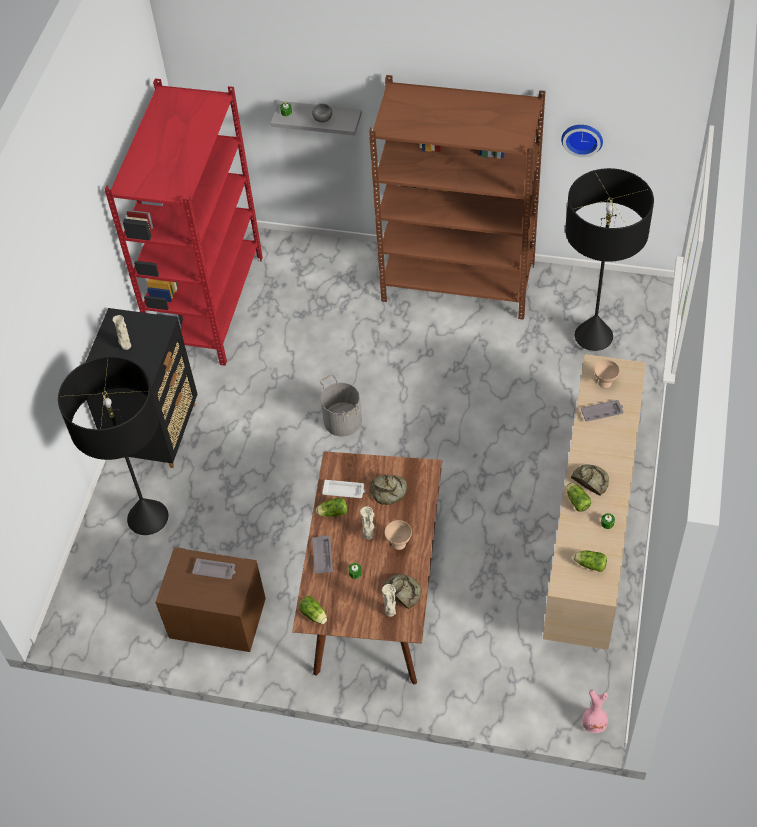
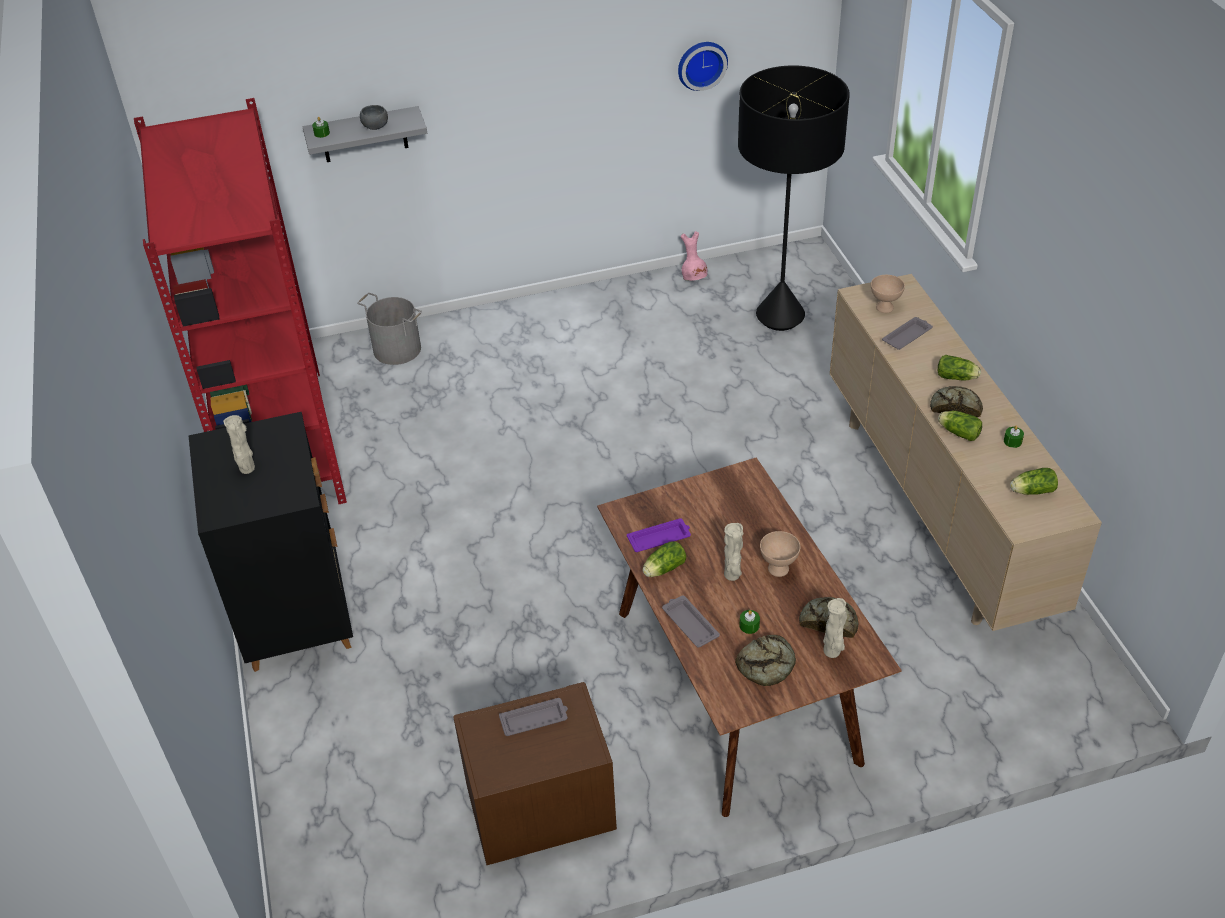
camera: 30 degrees left, 10 degrees down
(148, 520) = (357, 726): black floor lamp -> none
(314, 615) = (735, 700): lettuce -> lettuce (957, 377)
(343, 420) = (547, 505): grey bucket -> grey bucket (397, 349)
(344, 491) = (660, 538): white tray -> purple tray
(389, 492) = (718, 517): bread -> bread (767, 665)
(458, 282) = (584, 317): brown bookcase -> none
(594, 723) = (1108, 708): pink vase -> pink vase (694, 278)

